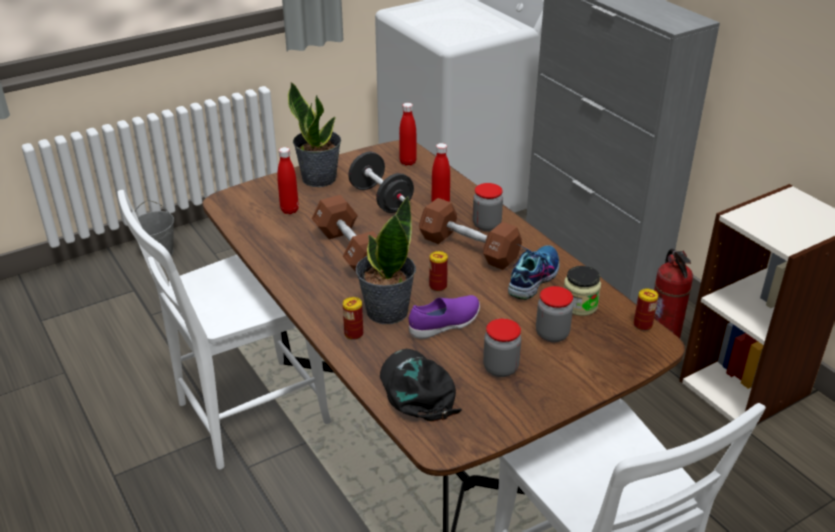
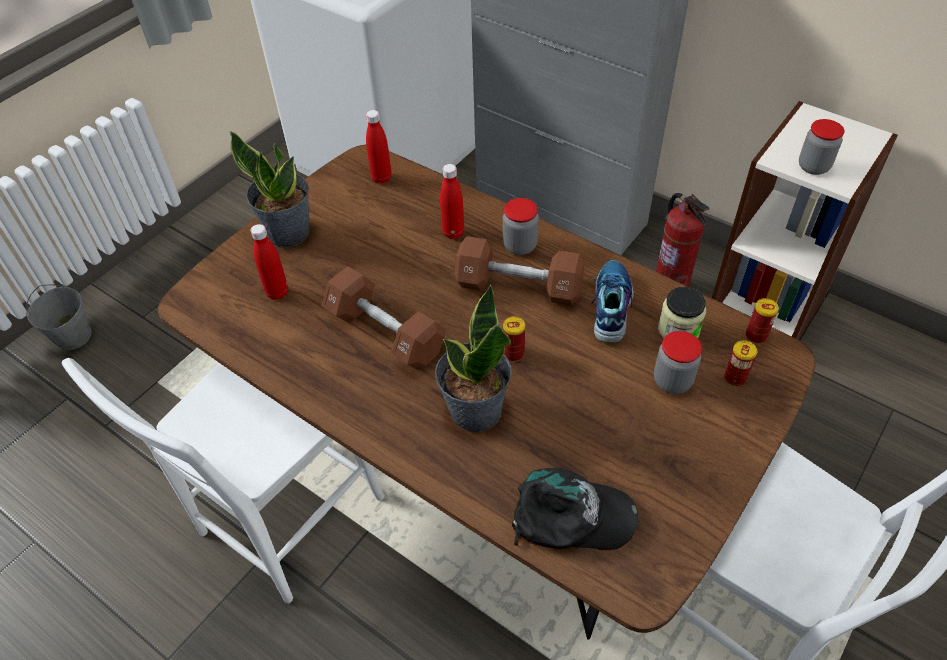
camera: 20 degrees left, 15 degrees up
(353, 334) = (455, 458): can -> can (734, 378)
(381, 199) = (379, 243): black dumbbell -> none
(417, 390) = (571, 516): black cap -> black cap turned 135 degrees clockwise
(445, 325) = (552, 408): purple shoe -> none
(500, 368) = (644, 450): jar -> jar (813, 167)

